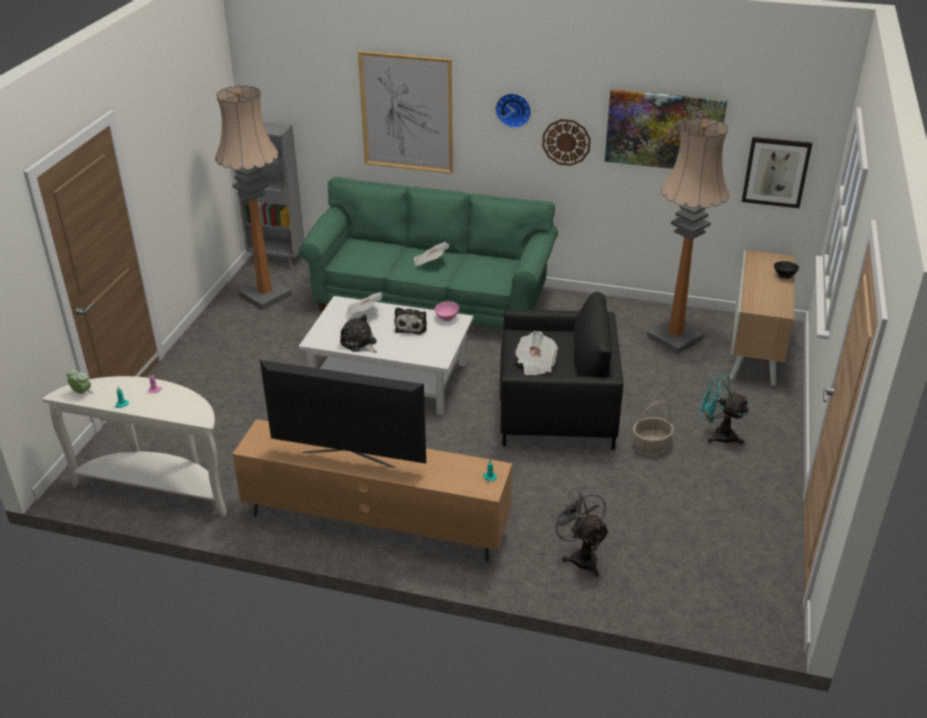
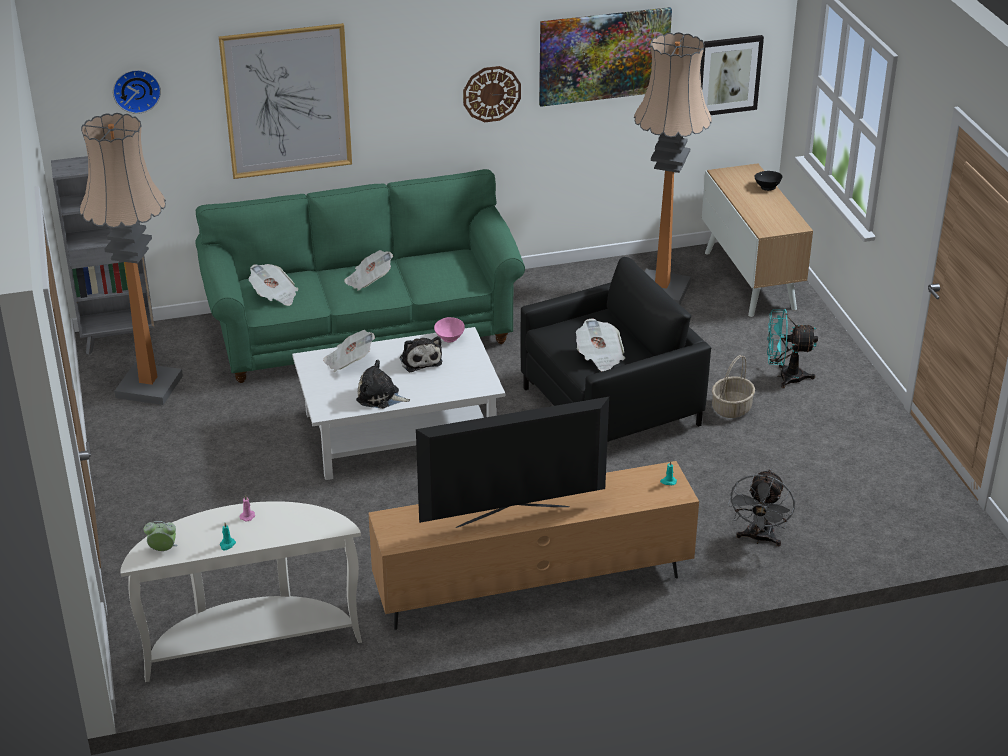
camera: 30 degrees left, 0 degrees up
(358, 254) = (274, 296): none -> newspaper
(513, 109) = (425, 68): wall clock -> wall clock (136, 90)
(581, 556) = (759, 538): grey fan -> grey fan turned 105 degrees counterclockwise

